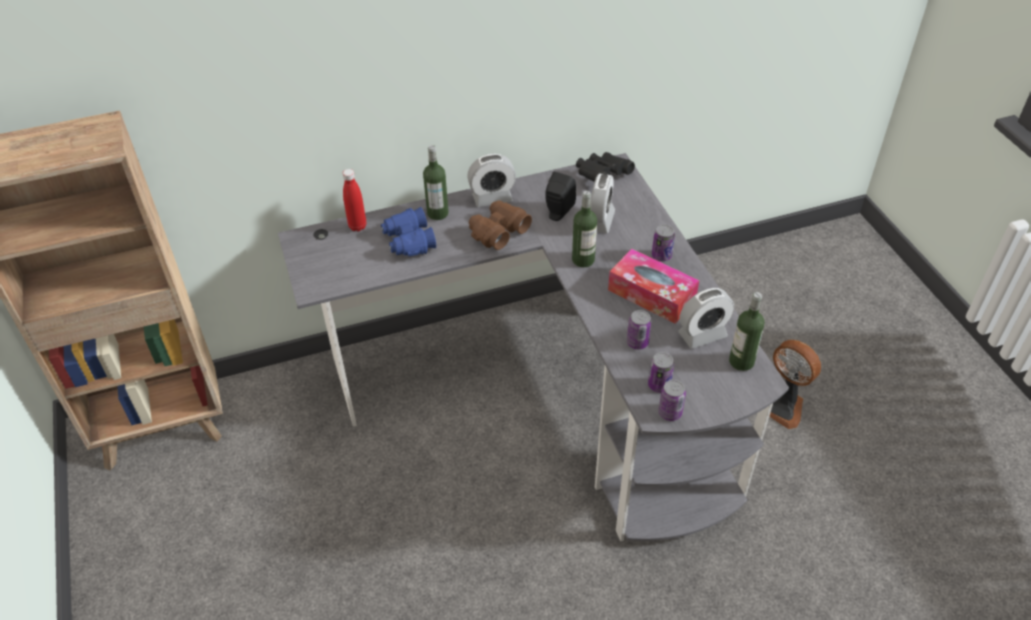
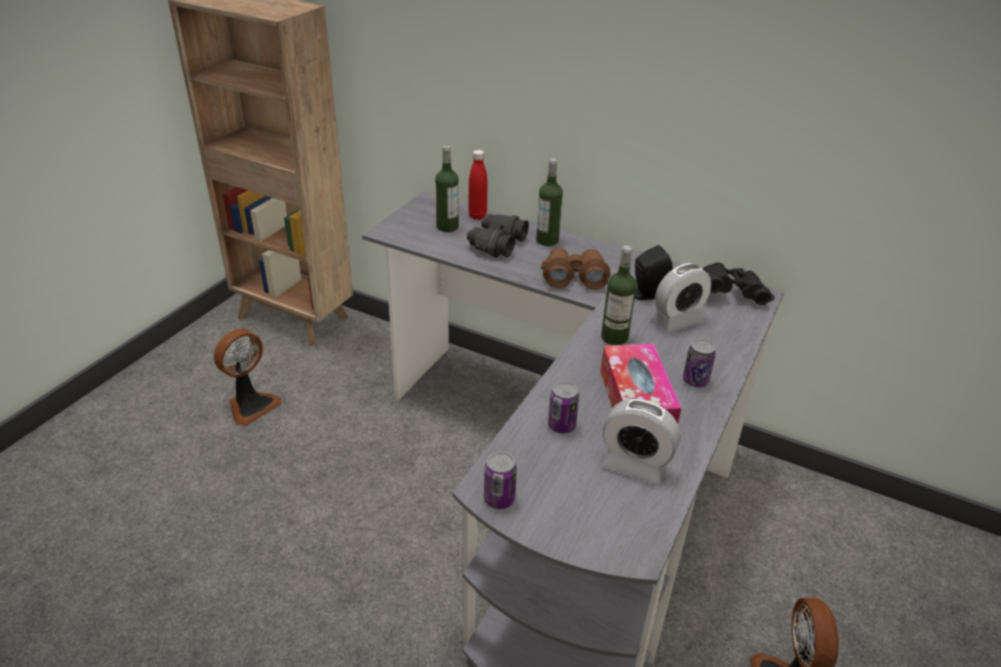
camera: 45 degrees right, 10 degrees down
(244, 526) = (251, 405): none -> fan
(408, 241) = (496, 244): blue binoculars -> black binoculars
(492, 198) = (606, 255): alarm clock -> none
(659, 385) = (526, 470): can -> none
(741, 361) = (640, 517): bottle -> bottle (447, 227)

